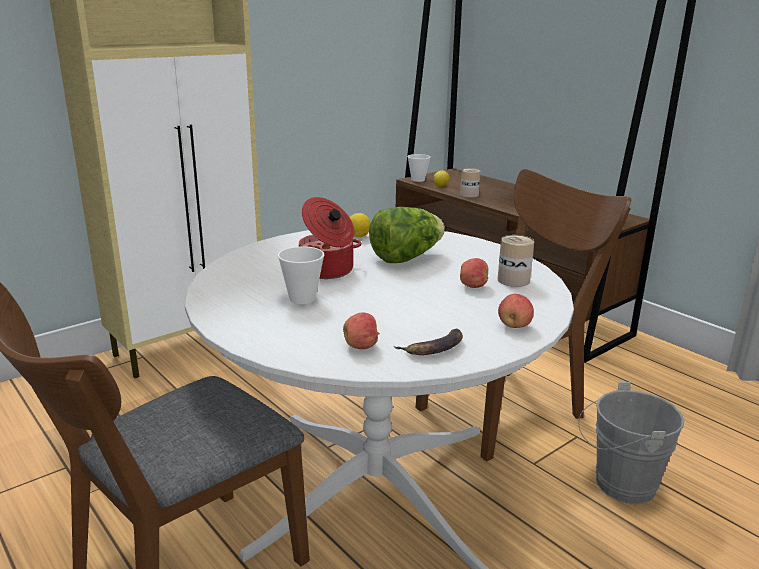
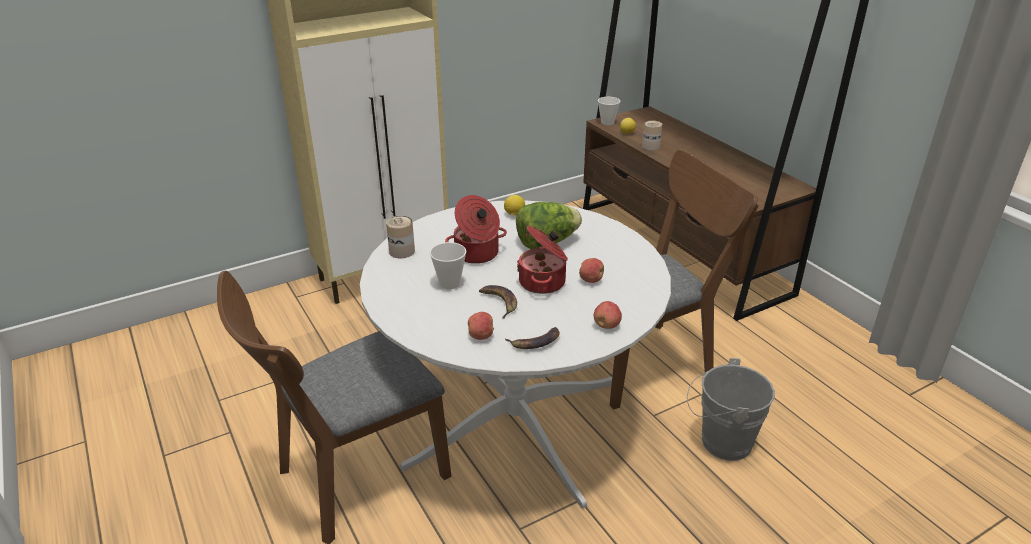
camera: 10 degrees right, 10 degrees up
(371, 312) = (499, 302): none -> banana
(418, 291) = (543, 282): none -> cooking pot
(513, 280) = (628, 276): can -> can (402, 251)

